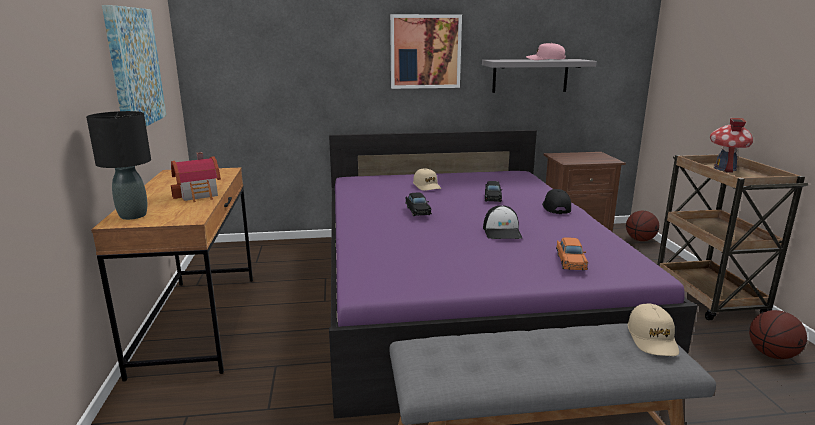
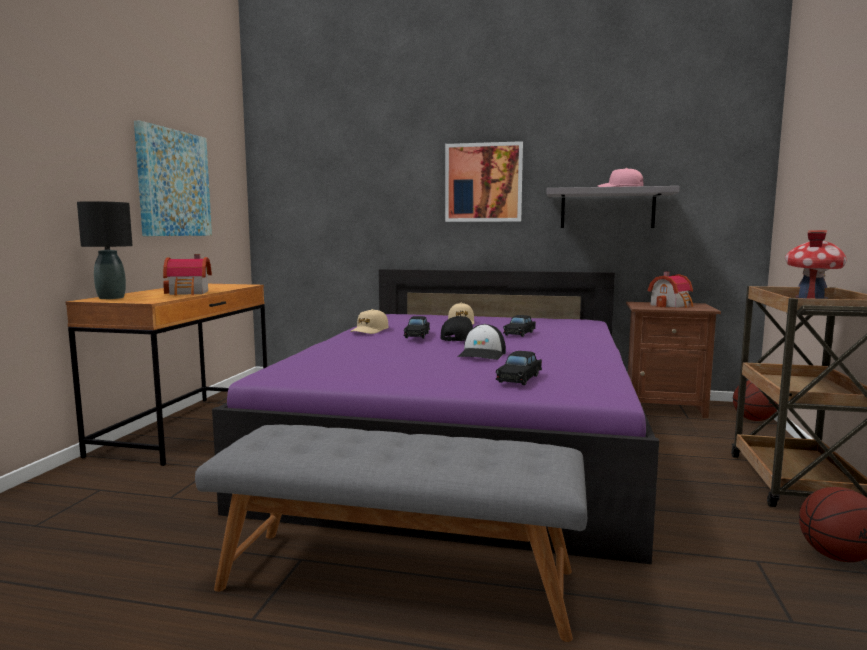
camera: 20 degrees right, 10 degrees down
(555, 208) = (581, 344): black cap -> black cap (459, 338)
(570, 261) = (520, 378): orange toy car -> black toy car
(583, 156) = (672, 305): none -> toy house
(652, 339) = (544, 456): beige cap -> beige cap (369, 330)

